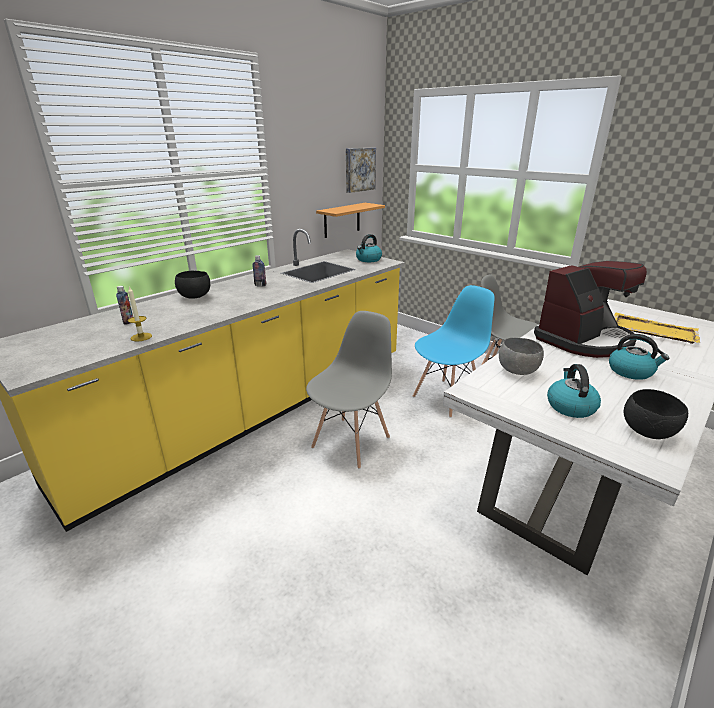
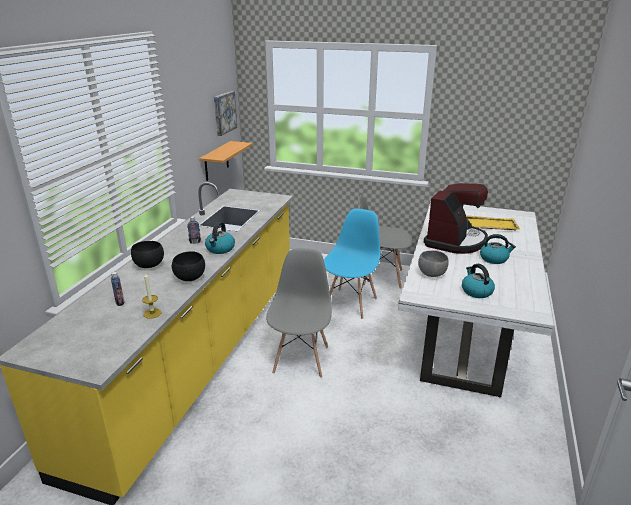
camera: 25 degrees left, 0 degrees up
(368, 259) = (260, 198): kettle -> kettle (220, 249)
(648, 432) = (524, 297): black bowl -> black bowl (191, 278)

